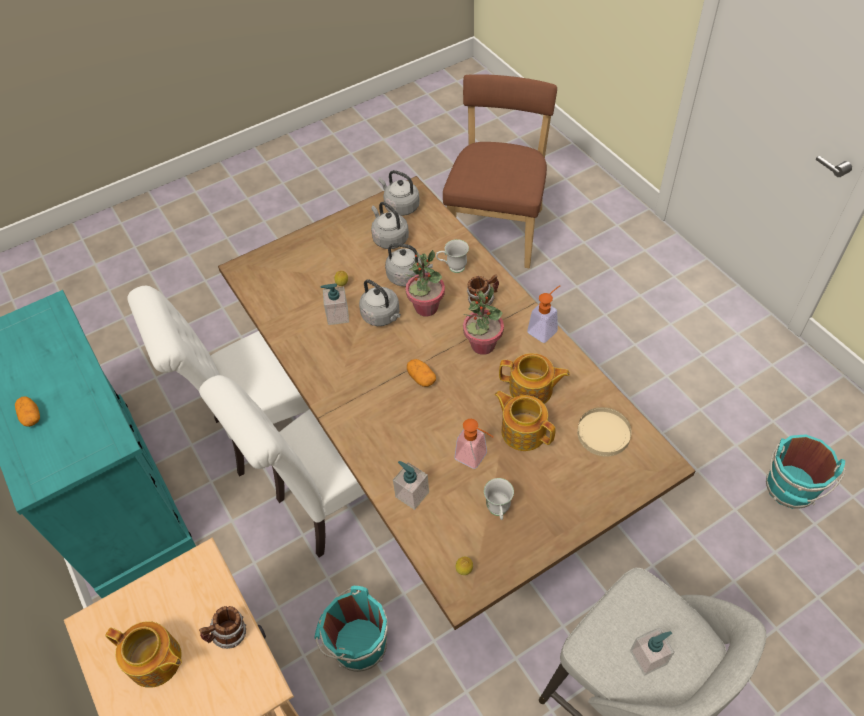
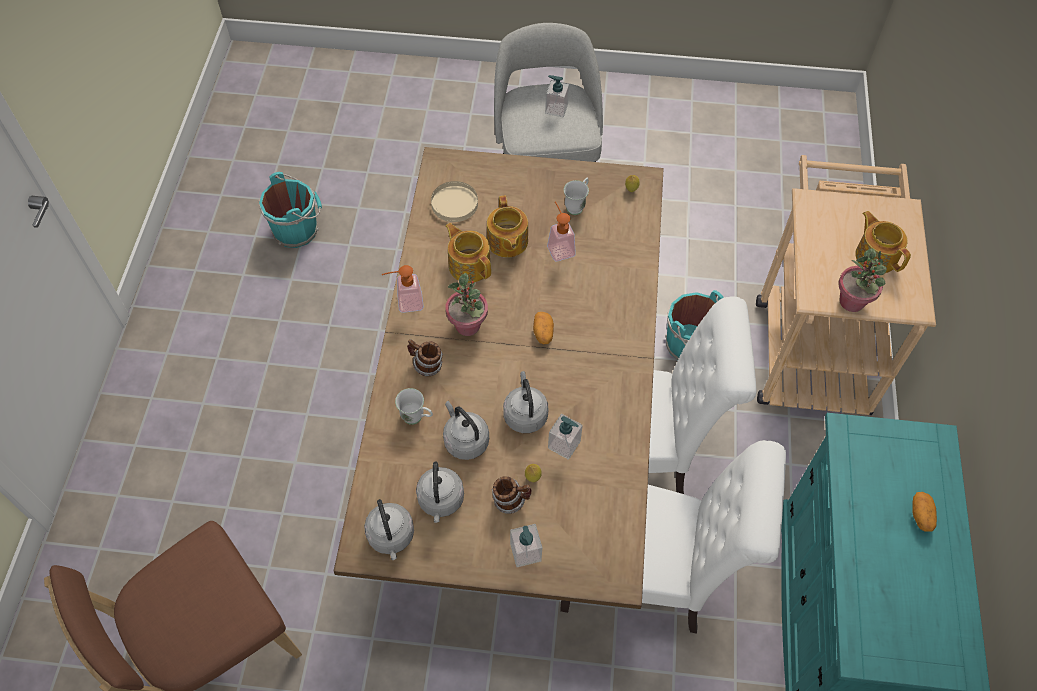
camera: 145 degrees left, 5 degrees up
(228, 635) = (817, 240): mug -> mug (511, 501)
(412, 494) = (626, 254): soap dispenser -> soap dispenser (525, 552)
(426, 307) = (479, 394): potted plant -> potted plant (852, 302)

